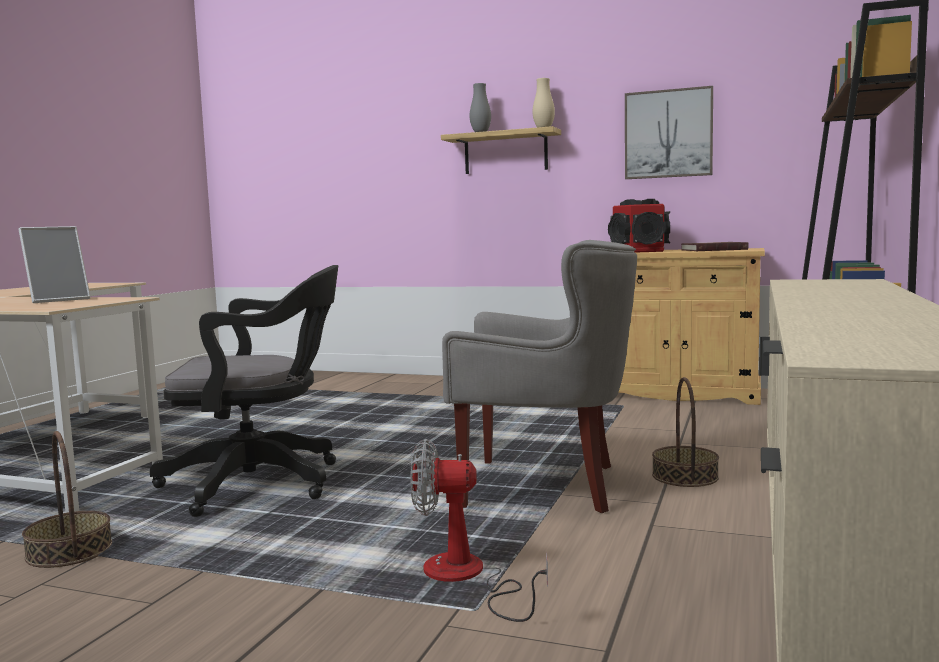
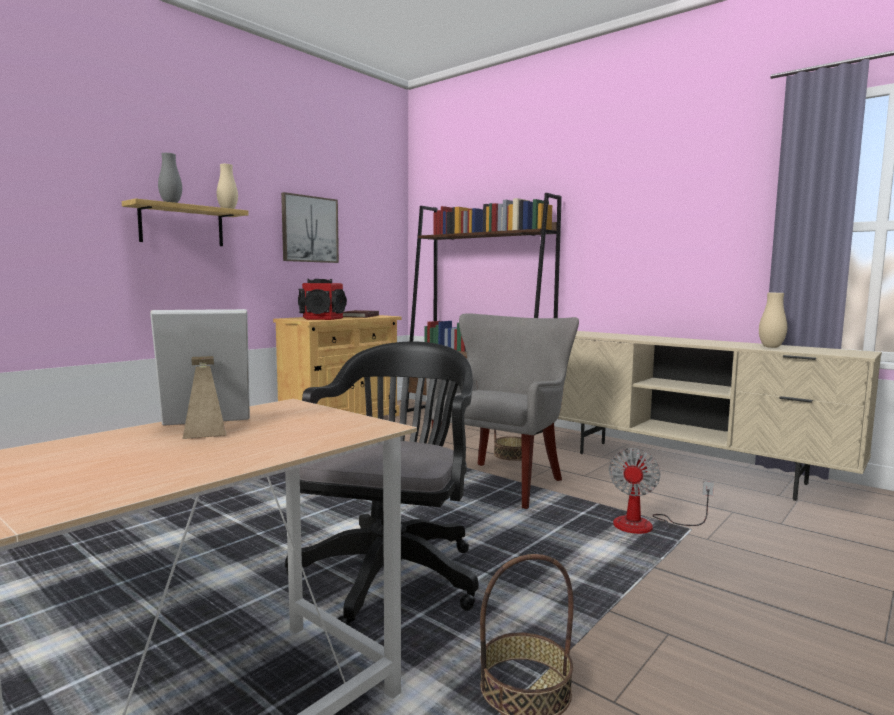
camera: 70 degrees left, 0 degrees up
(58, 300) = (205, 428): picture frame -> picture frame turned 90 degrees counterclockwise
(868, 325) = (771, 347): none -> beige vase

